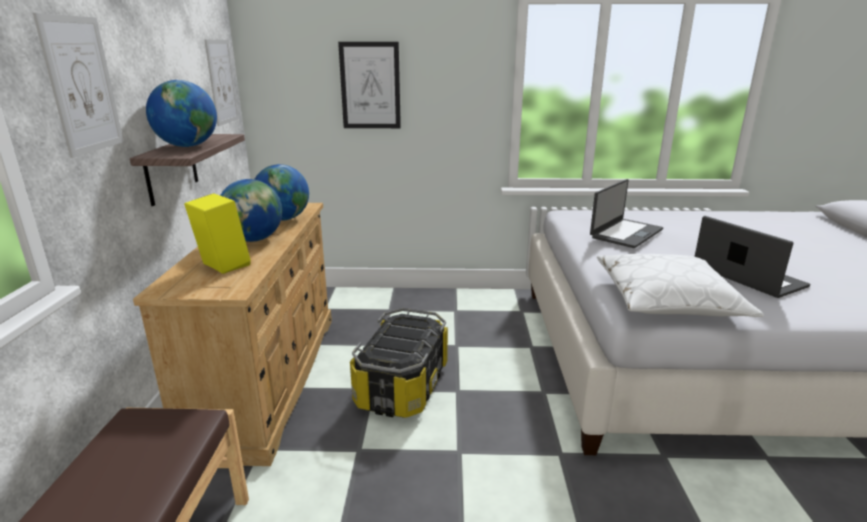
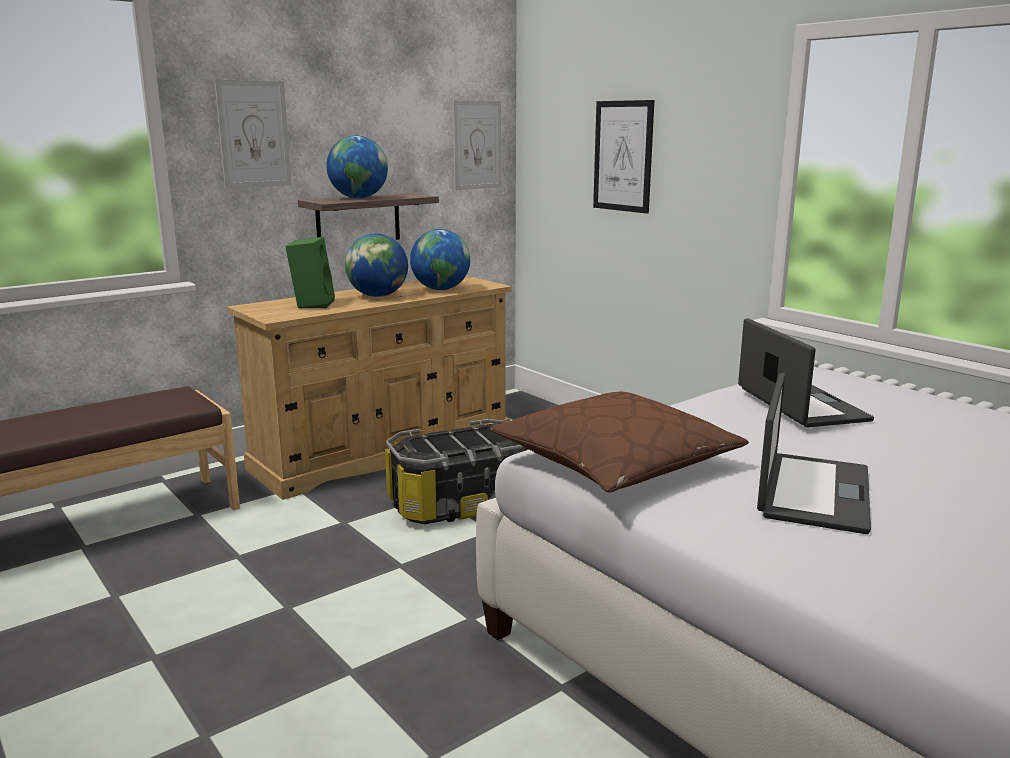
camera: 50 degrees right, 5 degrees down
(221, 266) = (312, 304): yellow speaker -> green speaker
(625, 233) = (799, 404): laptop -> laptop turned 105 degrees counterclockwise
(667, 300) = (616, 462): white pillow -> brown pillow

